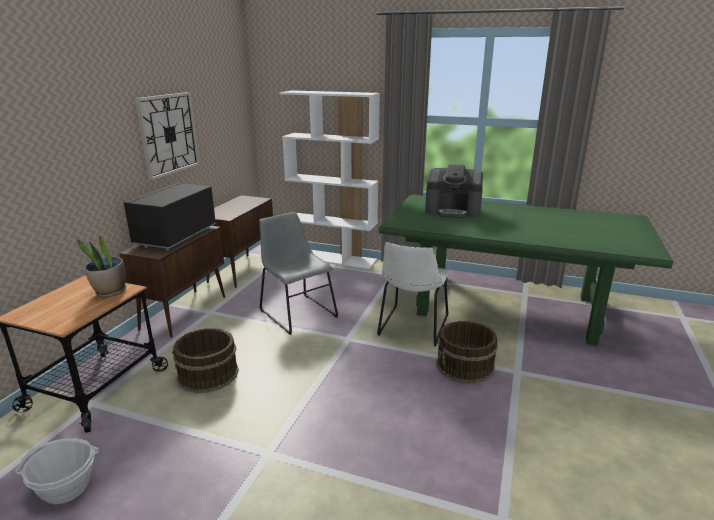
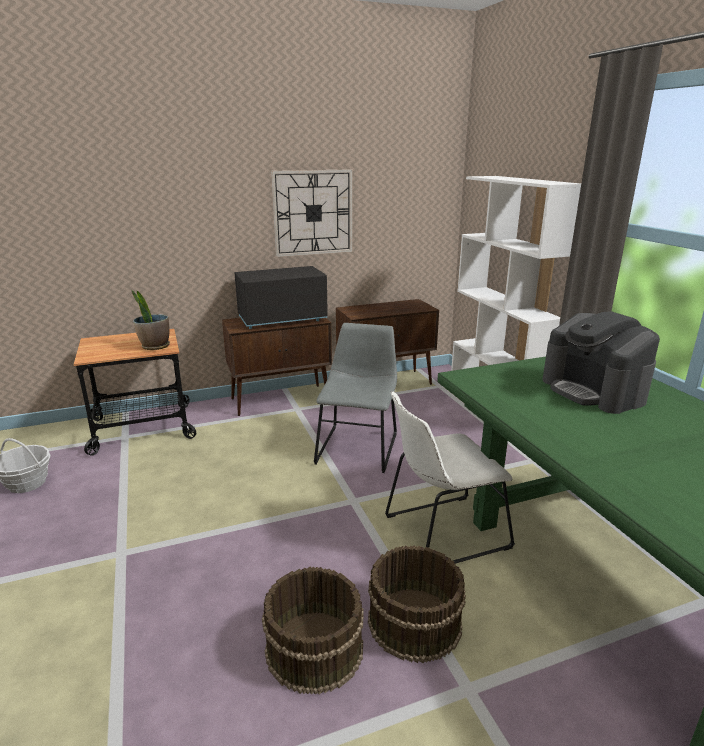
camera: 50 degrees right, 0 degrees up
(208, 375) = (205, 460): brown bucket -> brown bucket (313, 649)

